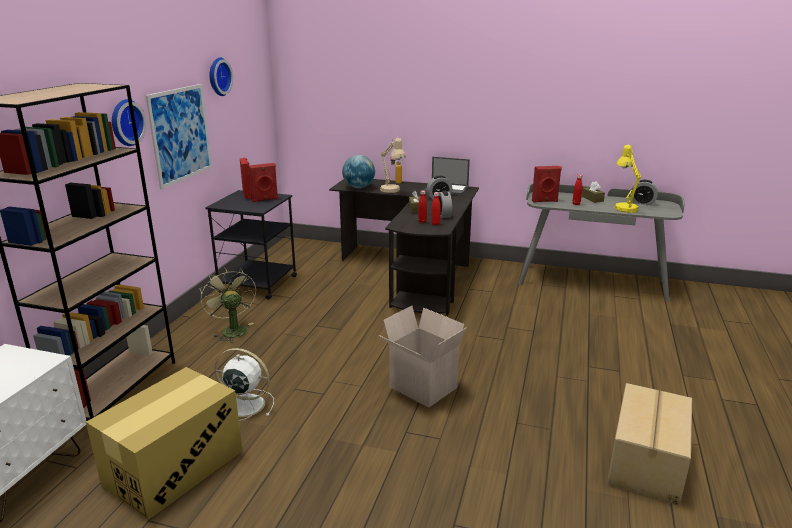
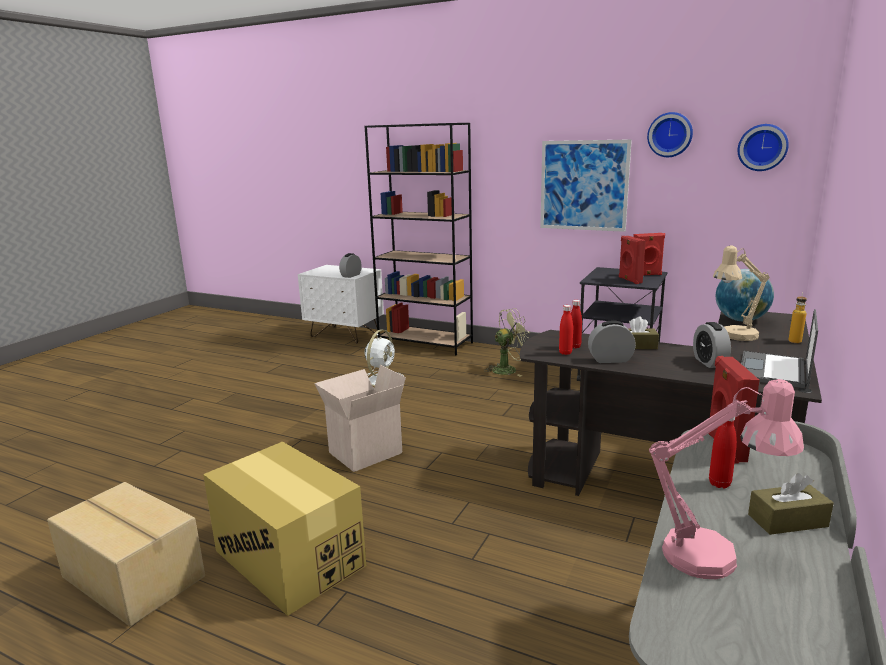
camera: 100 degrees right, 5 degrees down
(125, 122) = (512, 160): wall clock -> wall clock (762, 147)
(174, 467) = (325, 365): cardboard box -> cardboard box (289, 558)
(623, 207) = (715, 556): yellow table lamp -> pink table lamp
(642, 203) = (796, 618): alarm clock -> alarm clock (351, 275)

